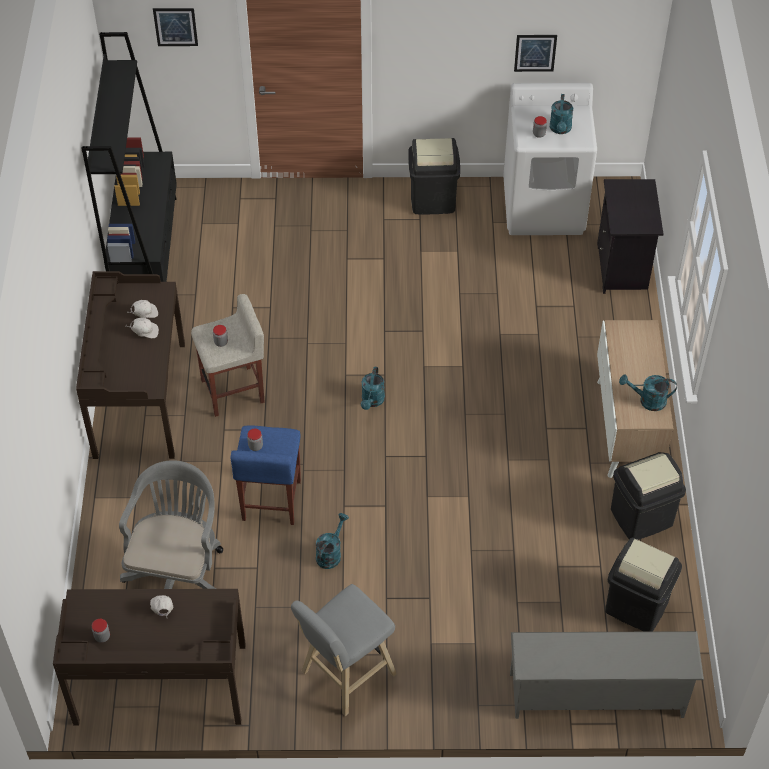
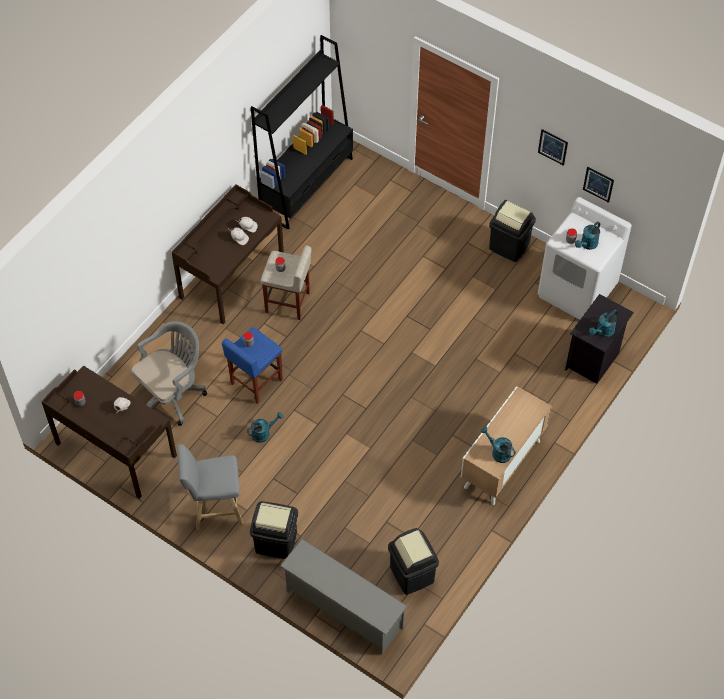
camera: 35 degrees right, 5 degrees up
(175, 26) = (375, 52): picture -> picture (553, 147)
(372, 401) = (362, 356): turquoise watering can -> turquoise watering can (603, 332)
(641, 518) = (462, 524): black trash can -> black trash can (276, 542)

